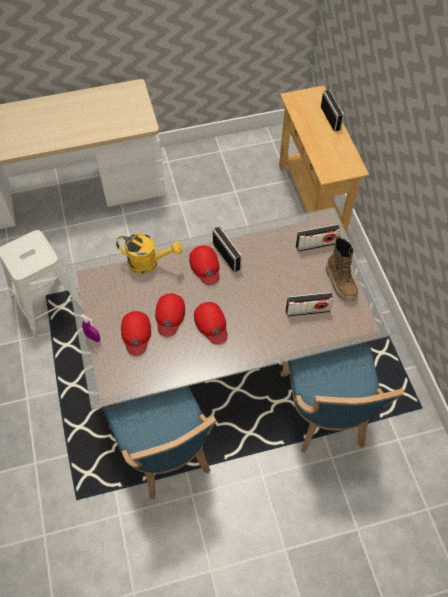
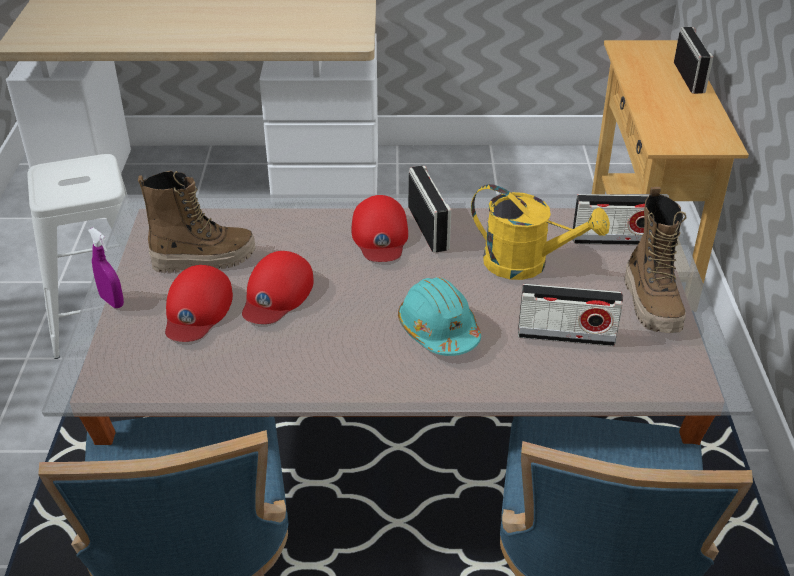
camera: 15 degrees right, 20 degrees down
(126, 301) = (204, 259): none -> boot
(148, 263) = (275, 214): yellow watering can -> yellow watering can (527, 264)
(211, 324) = (354, 321): red cap -> none
(250, 320) = (438, 330): none -> turquoise hard hat

